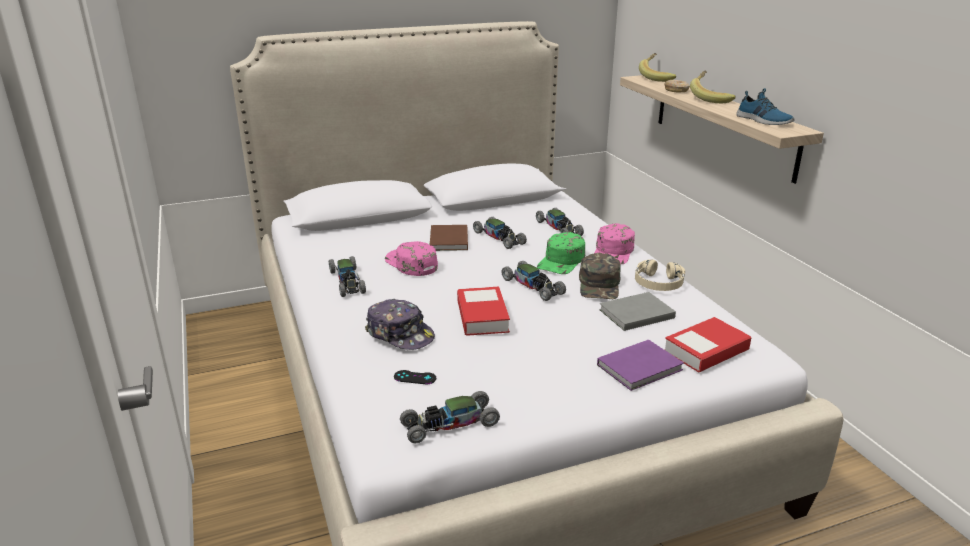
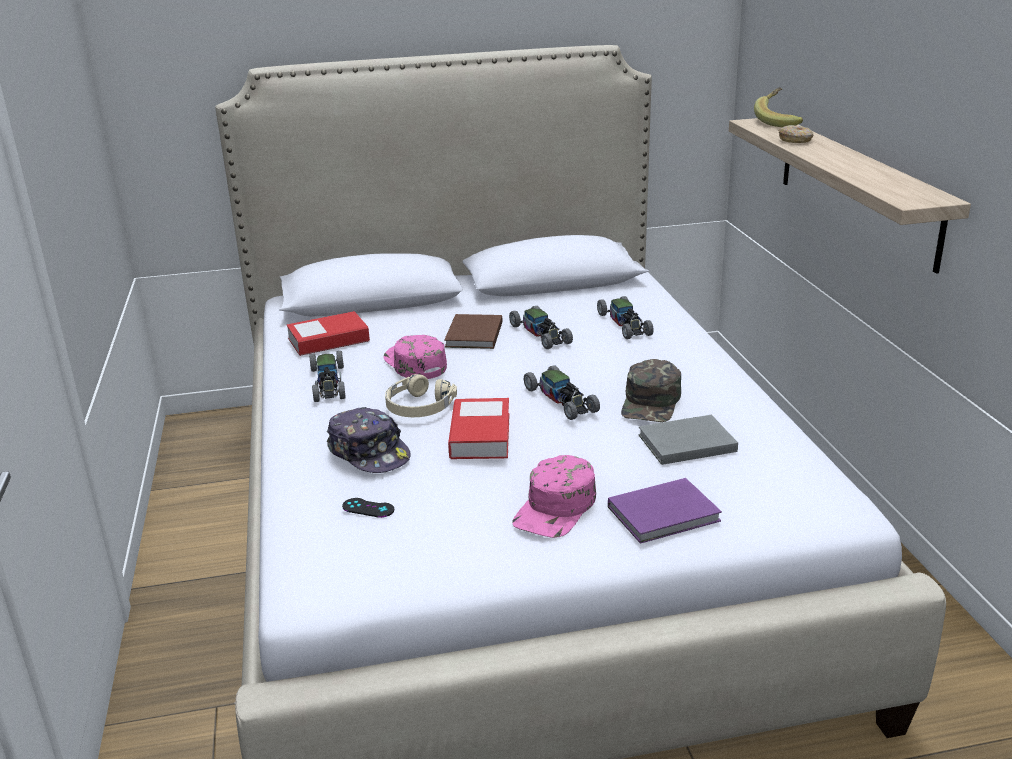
camera: 10 degrees right, 0 degrees up
(449, 424) = (392, 569): toy car -> none
(562, 261) = (612, 368): green cap -> none
(613, 252) = (687, 359): pink cap -> pink cap (556, 508)
(658, 283) = (732, 404): beige headphones -> beige headphones (418, 407)
(706, 350) = (763, 497): book -> book (328, 340)
(711, 98) = (837, 152): banana -> none
(763, 120) = (892, 185): shoe -> none

